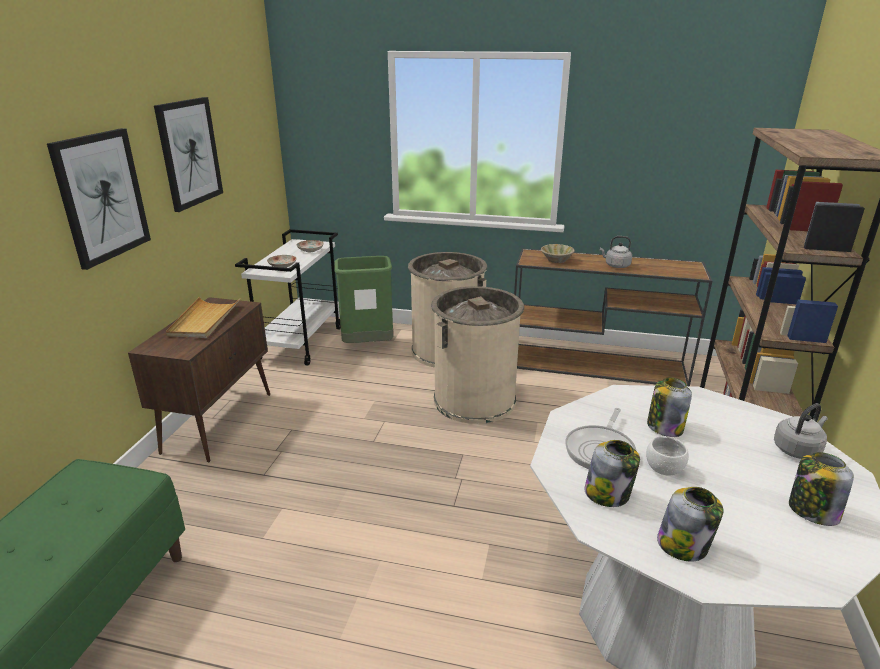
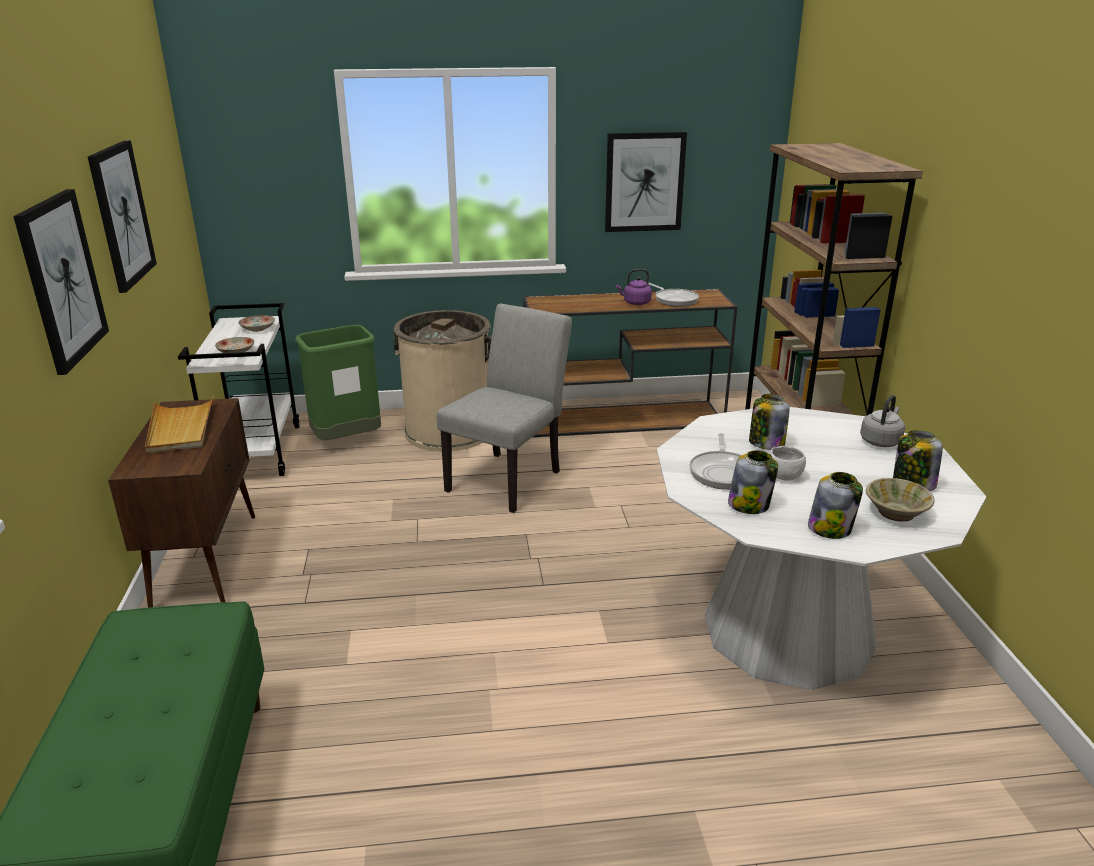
camera: 20 degrees left, 0 degrees up
(474, 400) = (509, 477): beige trash can -> grey chair
(556, 260) = (569, 304): beige bowl -> beige bowl (895, 513)
(616, 265) = (635, 303): grey kettle -> purple kettle
(644, 159) = (644, 182): none -> picture
(654, 267) = (674, 300): none -> frying pan

